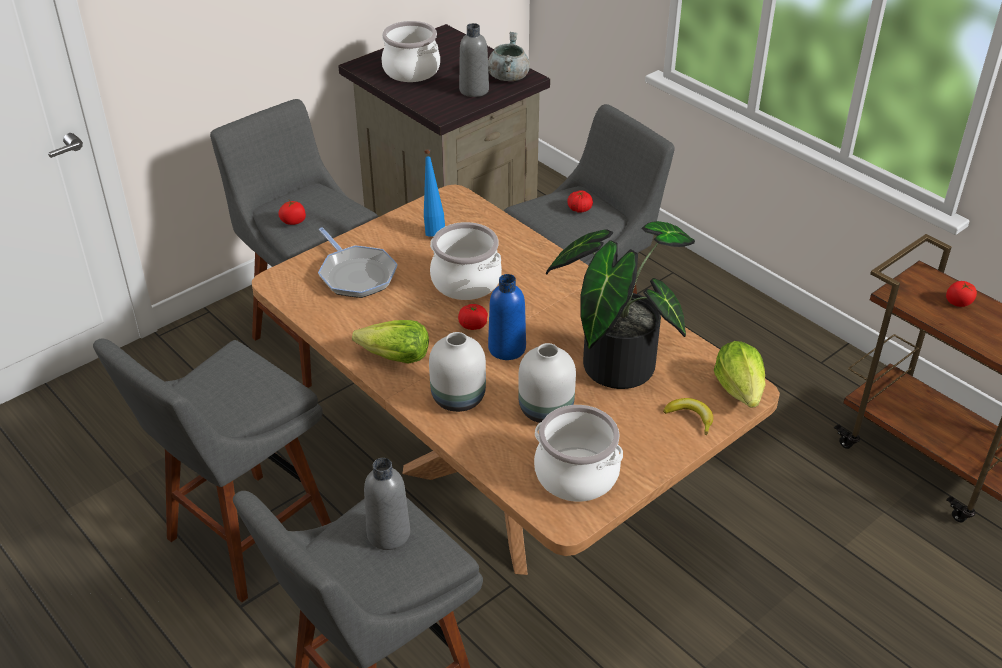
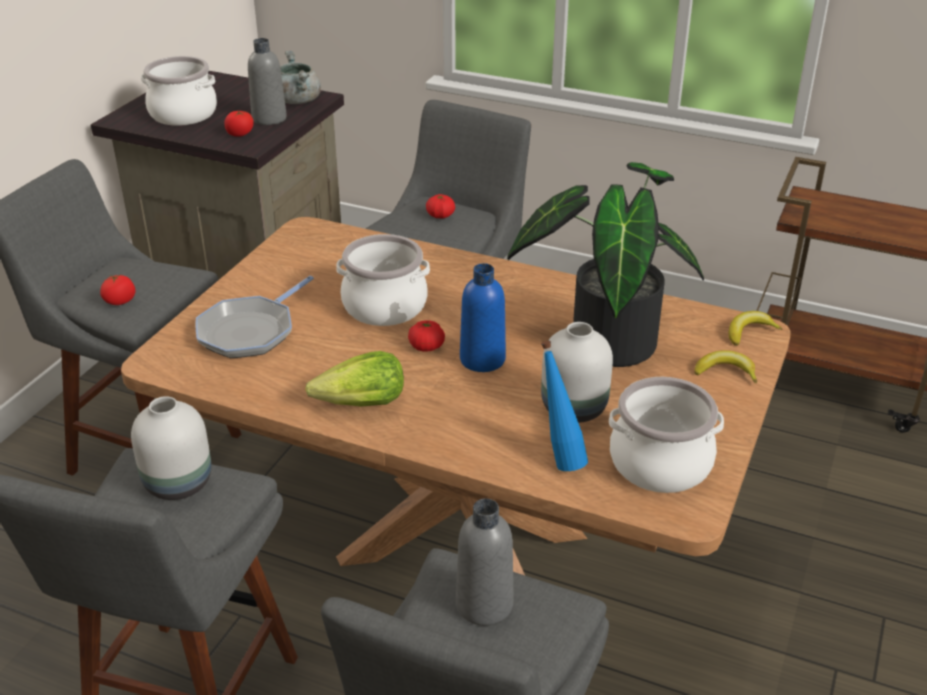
camera: 25 degrees left, 5 degrees down
(356, 275) = (250, 331): frying pan -> frying pan turned 90 degrees clockwise
(433, 230) = (308, 265): blue bottle -> blue bottle (559, 458)
(459, 397) = (469, 424): white vase -> white vase (178, 482)
(740, 390) = (749, 332): lettuce -> banana
(958, 303) = (856, 211): tomato -> tomato (240, 134)

